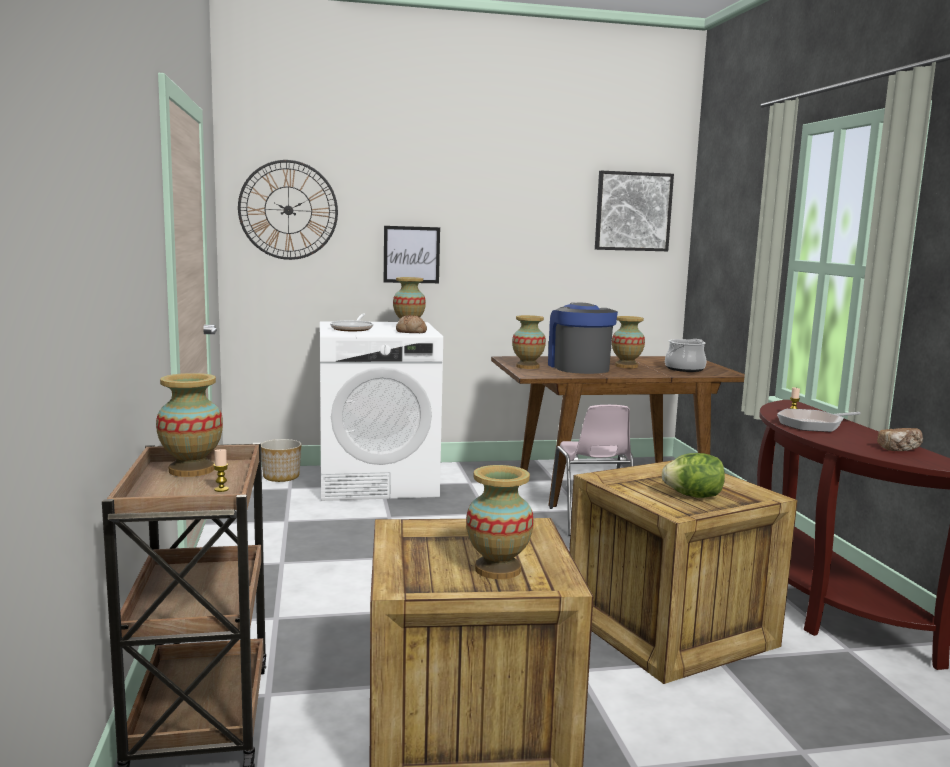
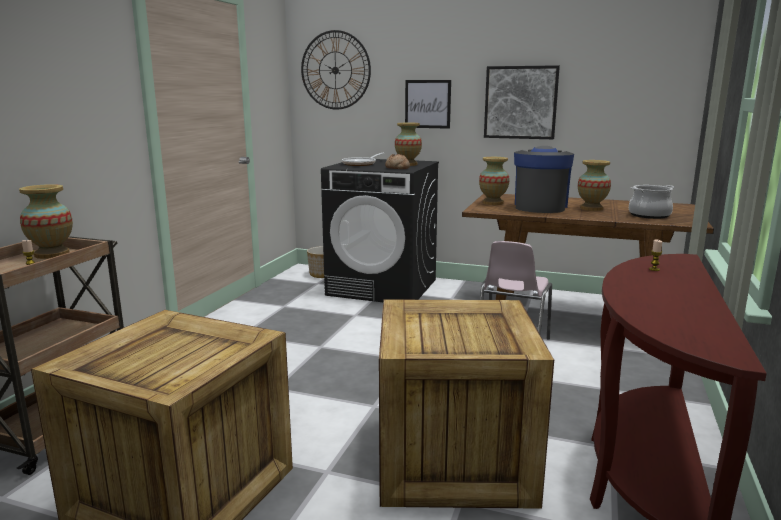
camera: 30 degrees right, 5 degrees up
(378, 481) = (383, 287): white washing machine -> black washing machine
(497, 569) = (170, 366): vase -> none
(633, 211) = (640, 57): picture -> picture (520, 102)
(693, 496) = (464, 337): lettuce -> none
(813, 425) = (651, 283): frying pan -> none
(900, 449) = (699, 323): bread -> none

